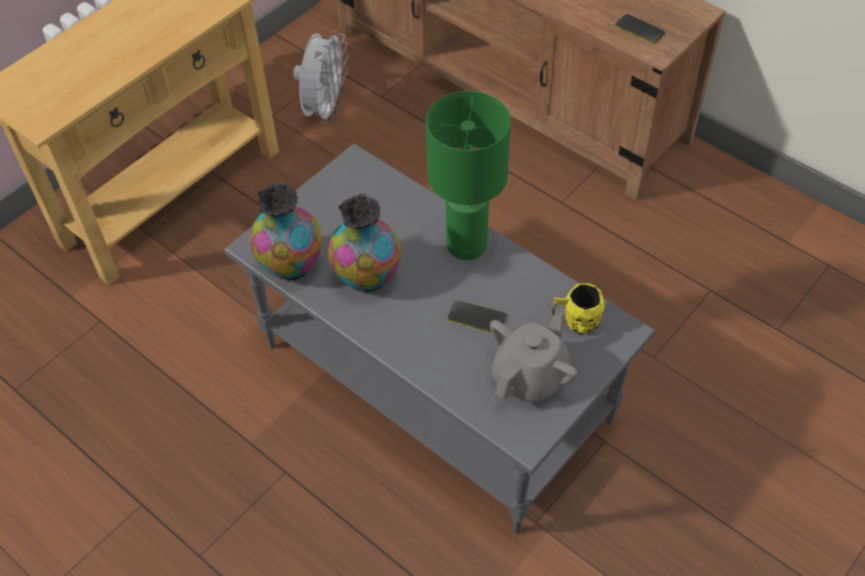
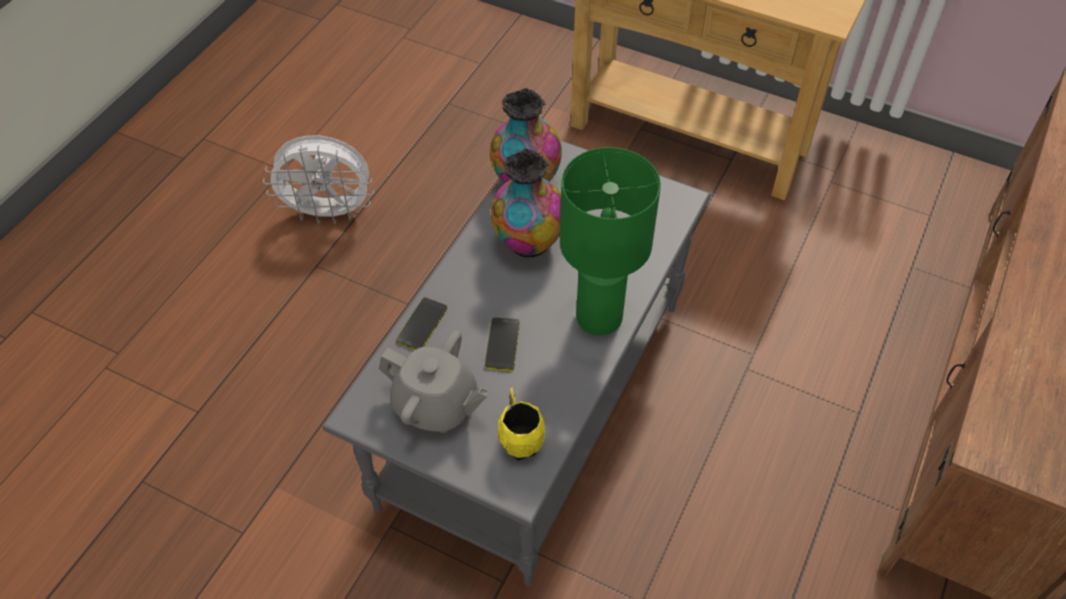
camera: 75 degrees right, 0 degrees up
(325, 110) = (863, 223): white fan -> white fan (329, 212)
(639, 29) = (1021, 424): phone -> phone (422, 324)

